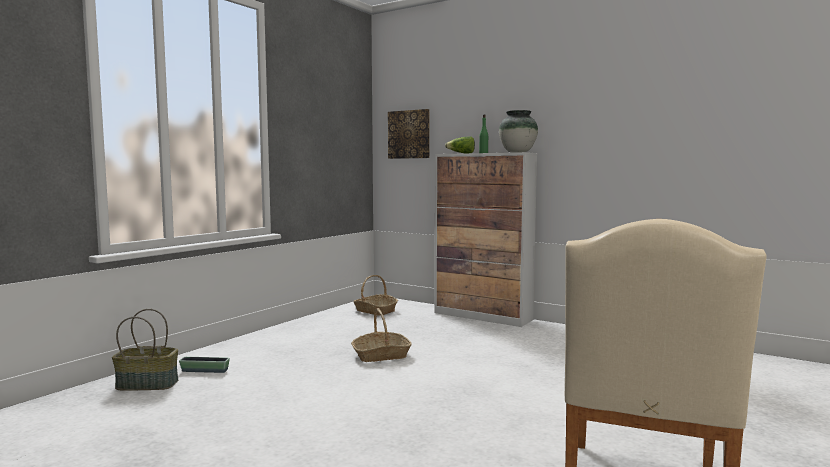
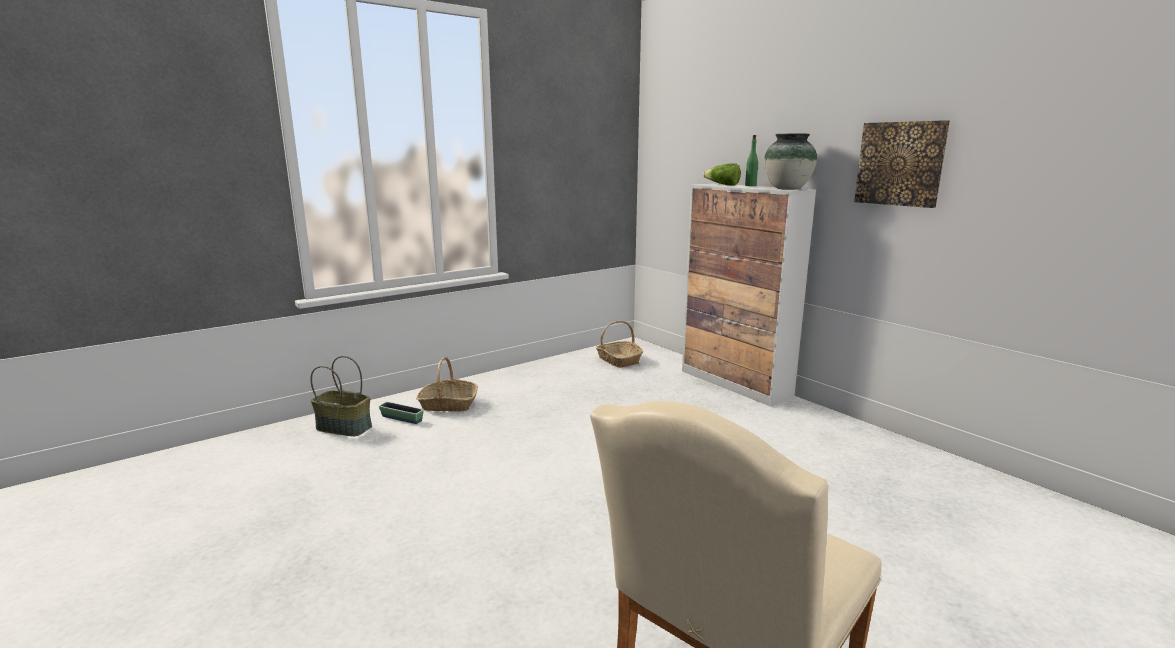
camera: 20 degrees right, 10 degrees up
(381, 355) = (580, 426): basket -> basket (448, 404)
(409, 134) = (674, 154): picture -> picture (900, 164)

